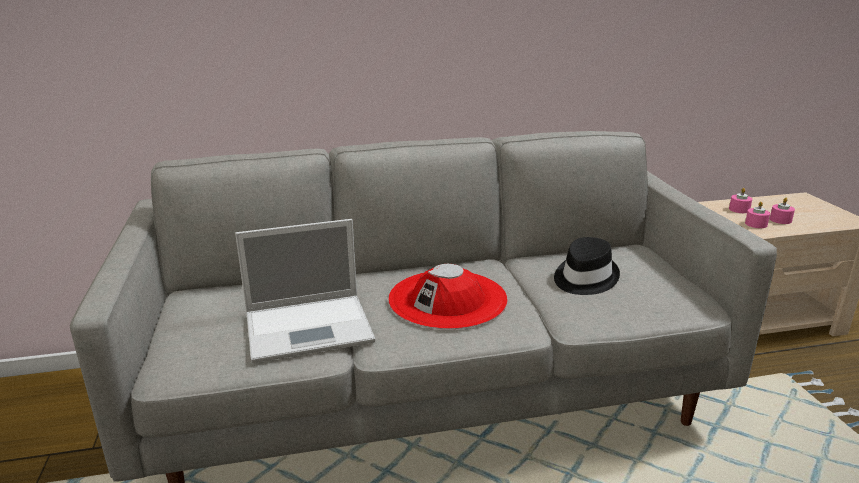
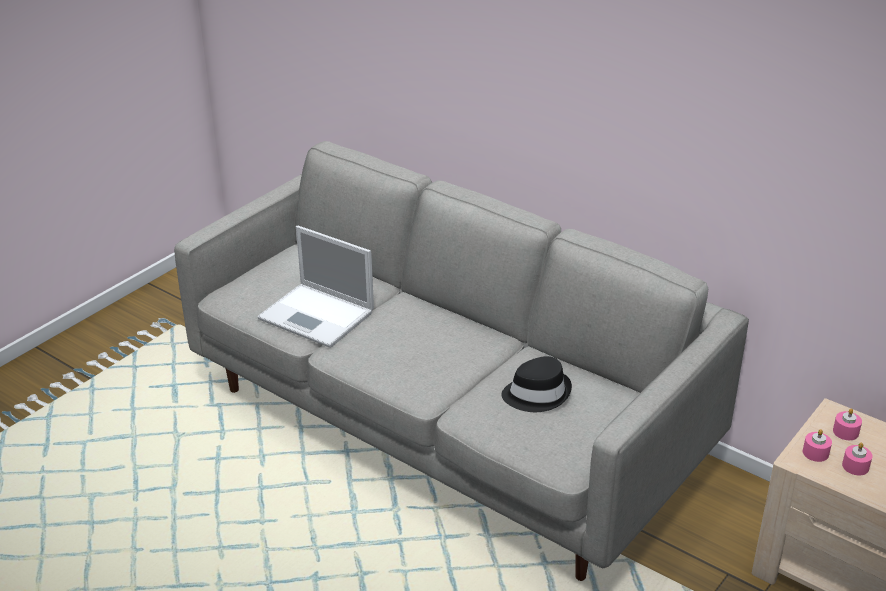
camera: 50 degrees right, 10 degrees up
(448, 299) = (420, 348): red hat -> none

